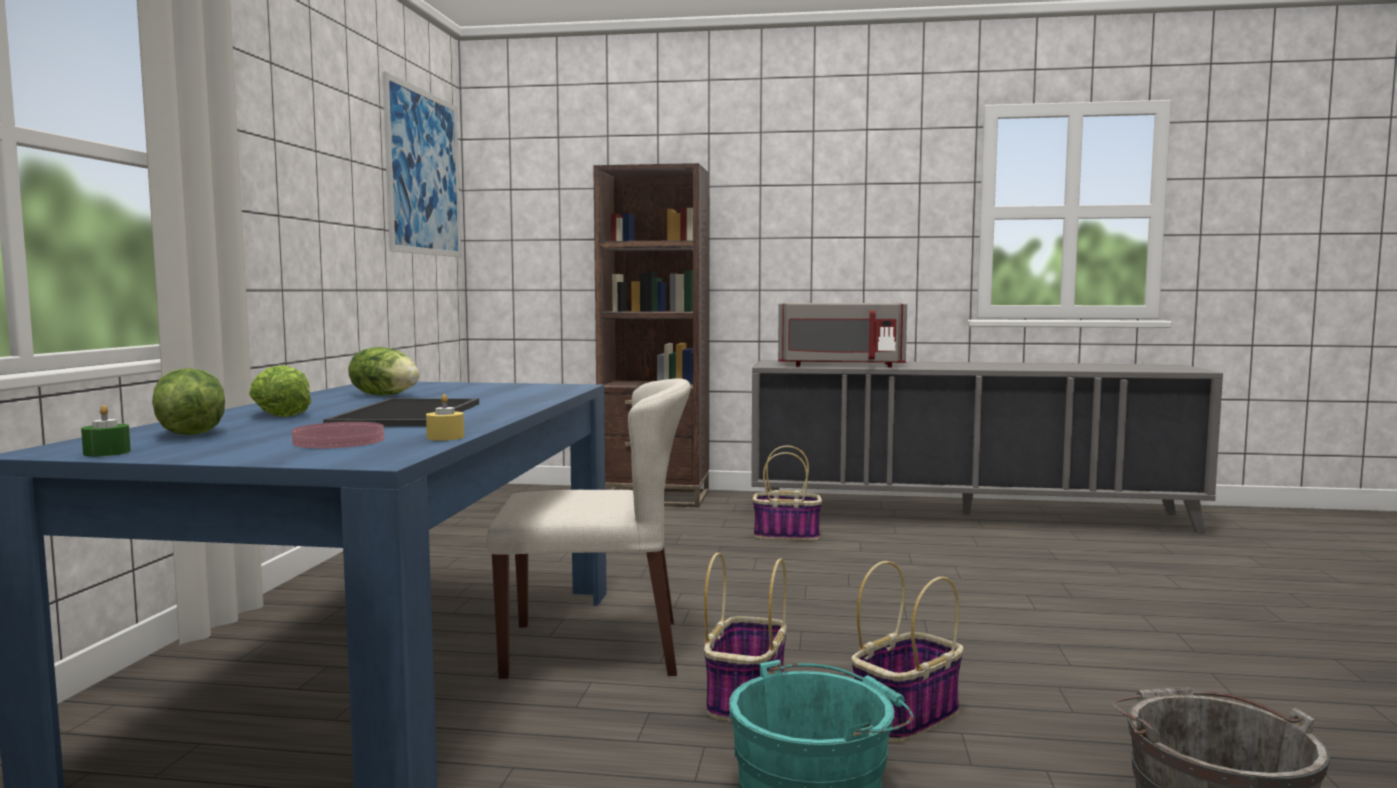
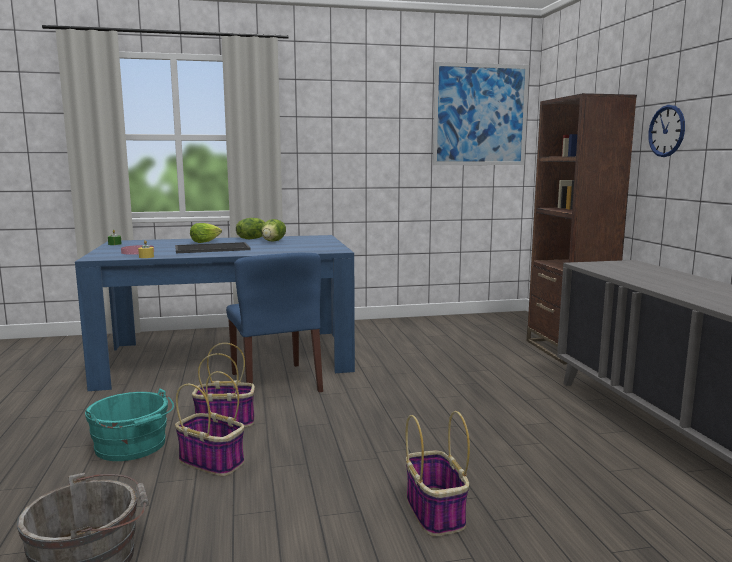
camera: 70 degrees right, 5 degrees up
(190, 433) = (155, 243): lettuce -> lettuce (252, 239)
(594, 648) = (276, 382): beige chair -> blue chair
(754, 216) = (666, 131): none -> wall clock
(787, 535) = (531, 397): basket -> basket (435, 512)
(840, 365) = (627, 274): grey microwave -> none

